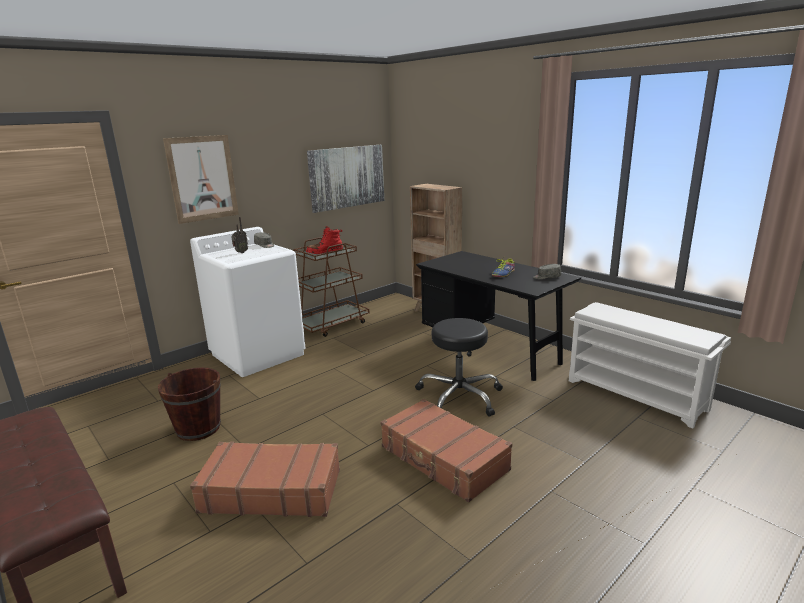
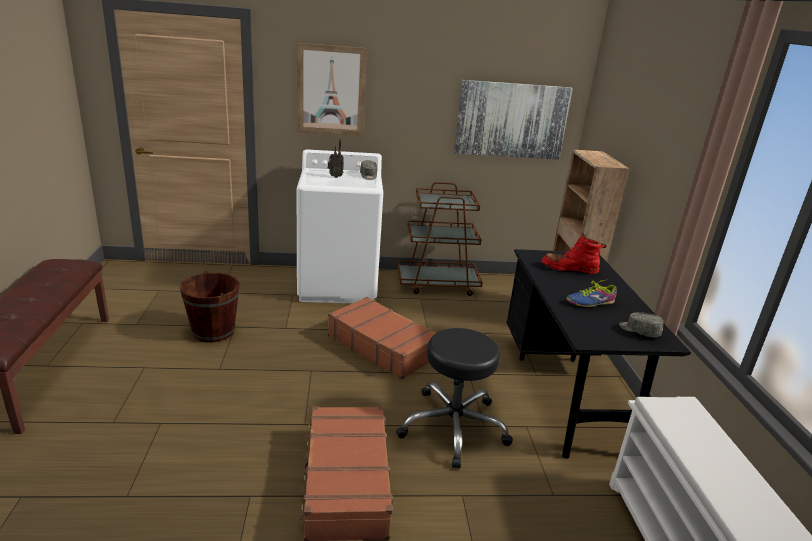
camera: 35 degrees right, 5 degrees up
(271, 490) = (187, 416): brown suitcase -> brown suitcase (382, 346)
(324, 252) = (445, 201): red boot -> red boot (569, 269)

